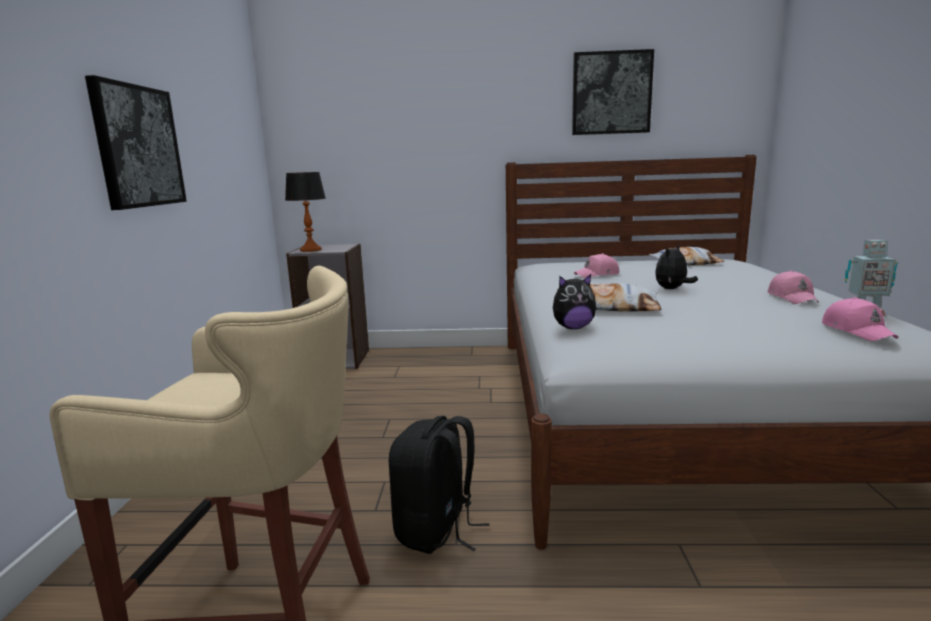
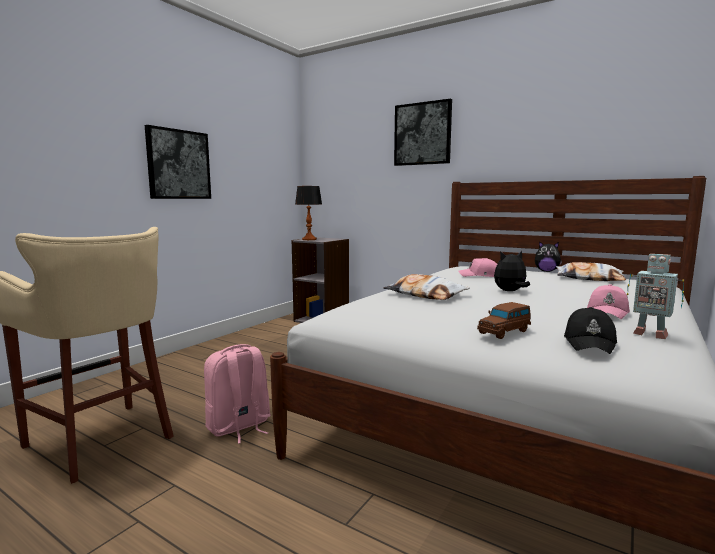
camera: 30 degrees right, 5 degrees down
(437, 530) = (239, 426): black backpack -> pink backpack
(572, 327) = (362, 301): plush toy -> plush toy (546, 271)
(611, 93) = (549, 121): picture -> picture (422, 134)
(783, 335) = (504, 332): none -> brown toy car
(857, 331) = (590, 342): pink cap -> black cap

